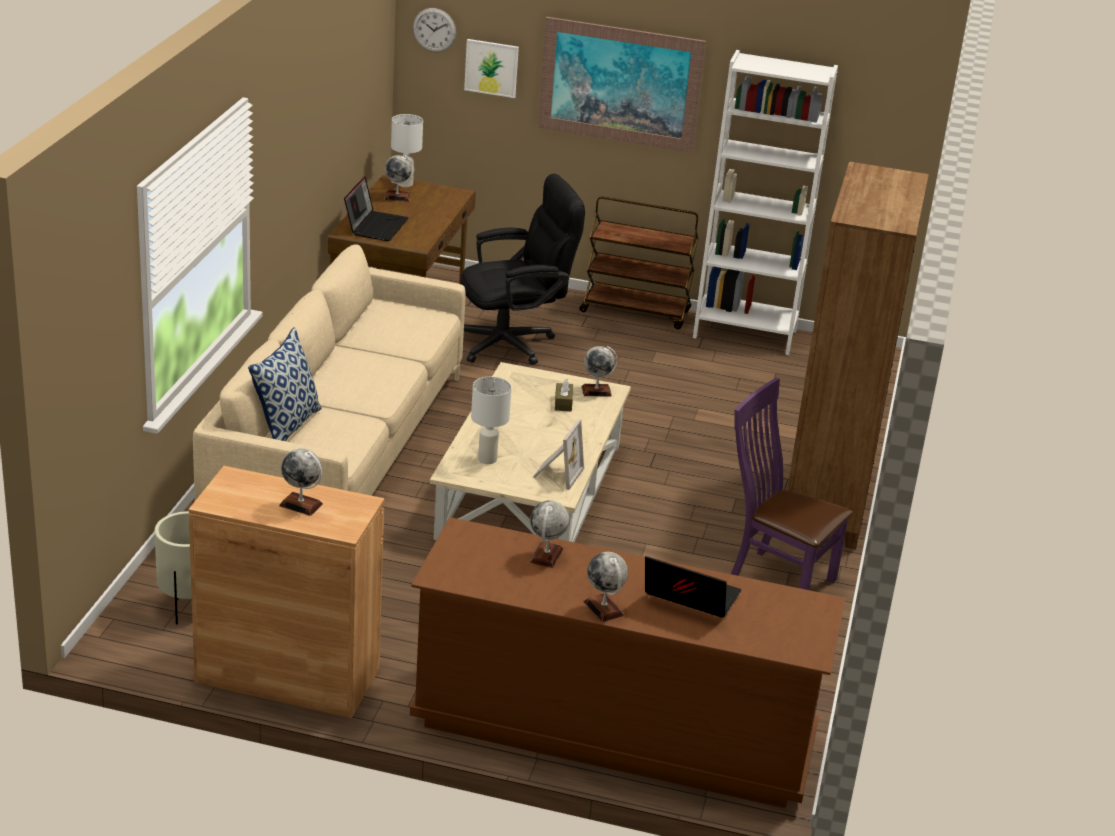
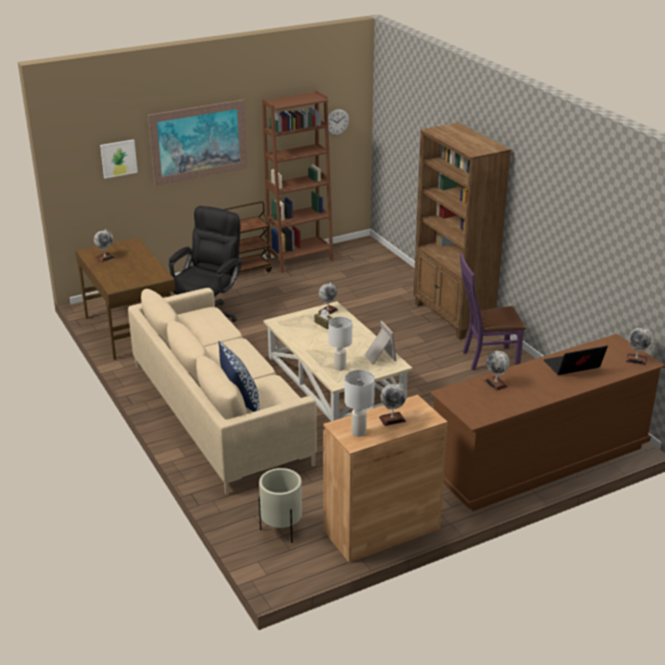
camera: 40 degrees left, 0 degrees up
(375, 226) = (123, 277): laptop -> none
(405, 184) = (96, 249): white table lamp -> white table lamp (358, 432)
(434, 30) = (77, 146): wall clock -> wall clock (337, 122)
(603, 608) = (555, 391): globe -> globe (636, 360)
(744, 334) = (300, 260): white bookcase -> brown bookcase

